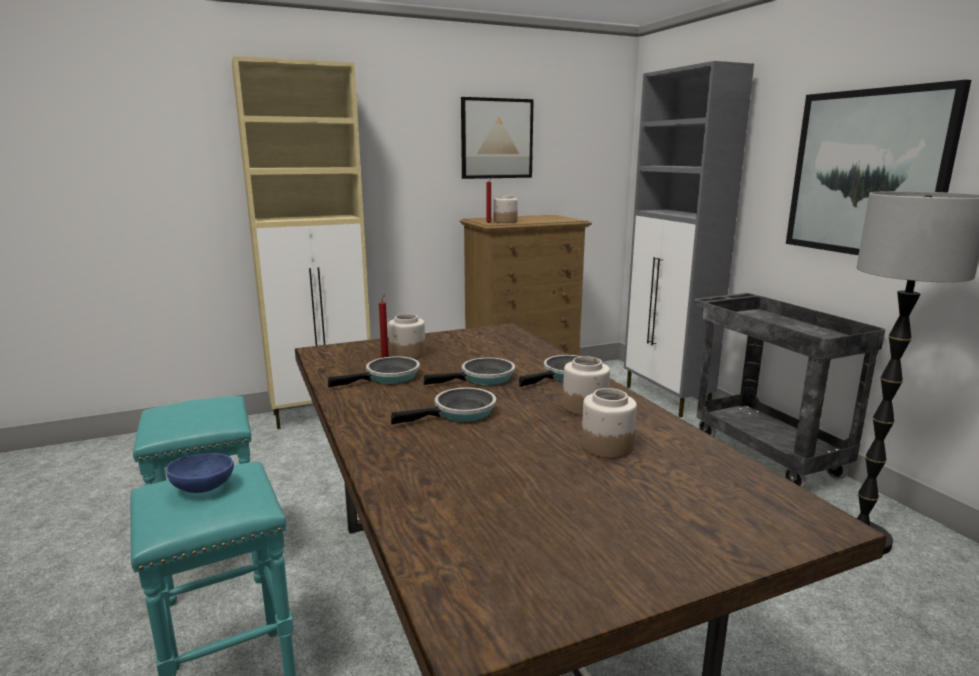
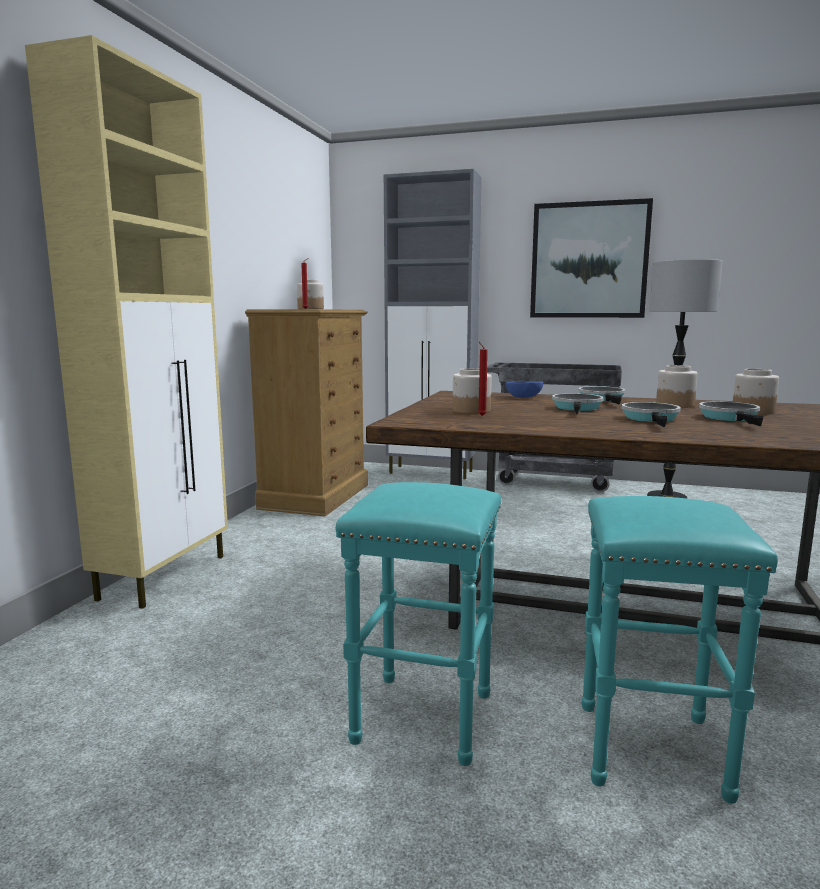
camera: 50 degrees left, 5 degrees down
(203, 486) = (668, 504): blue bowl -> blue bowl (522, 397)
(388, 377) = (530, 419): frying pan -> frying pan (731, 418)
(496, 138) = (258, 222): picture -> none

